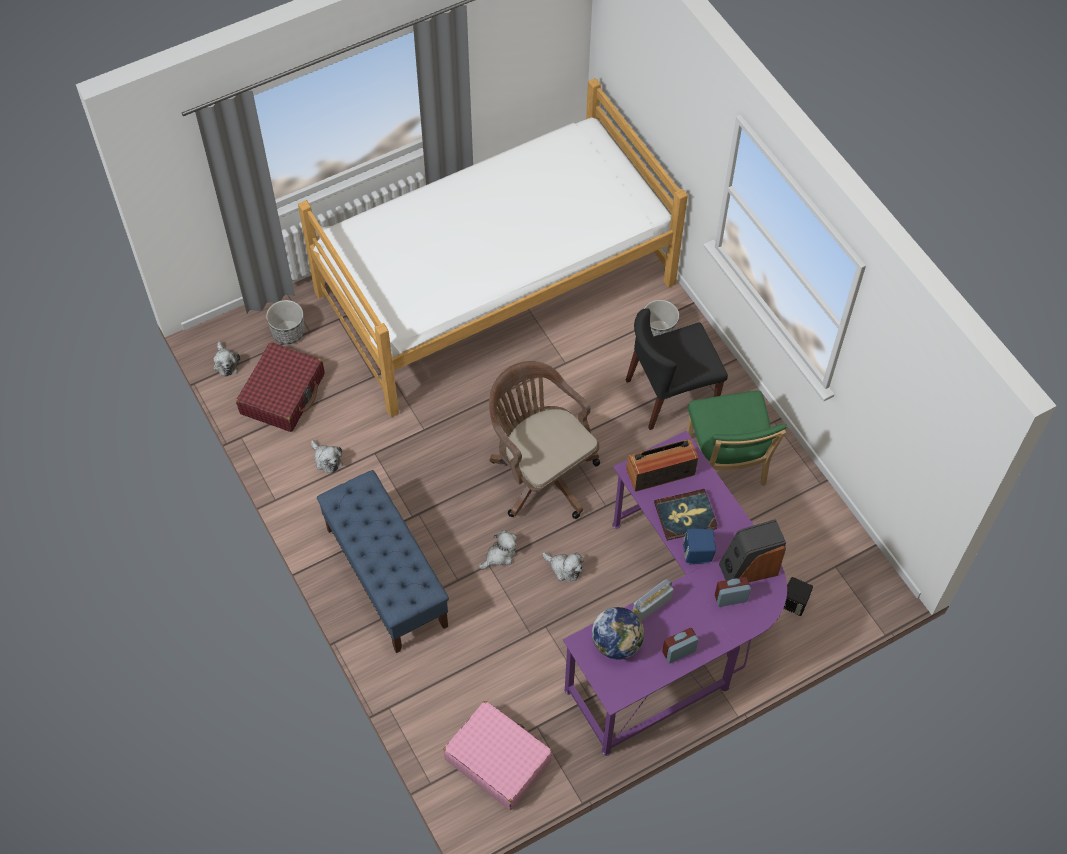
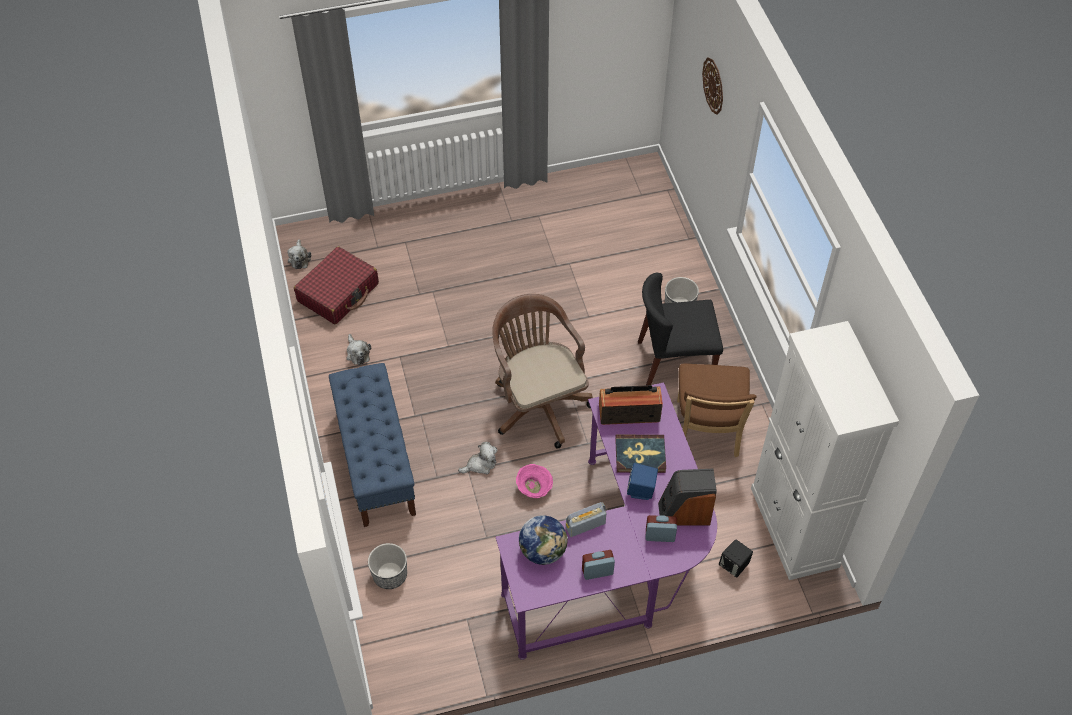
camera: 15 degrees right, 5 degrees down
(288, 332) = (360, 244): planter -> planter (390, 575)
(496, 288) = (547, 244): bed -> none
(497, 759) = (423, 639): pink suitcase -> none
(564, 568) = (534, 488): plush toy -> pink bowl
(664, 93) = (713, 85): none -> wall clock
(726, 465) = (707, 432): green chair -> brown chair
(843, 548) = (794, 527): none -> white cabinet

